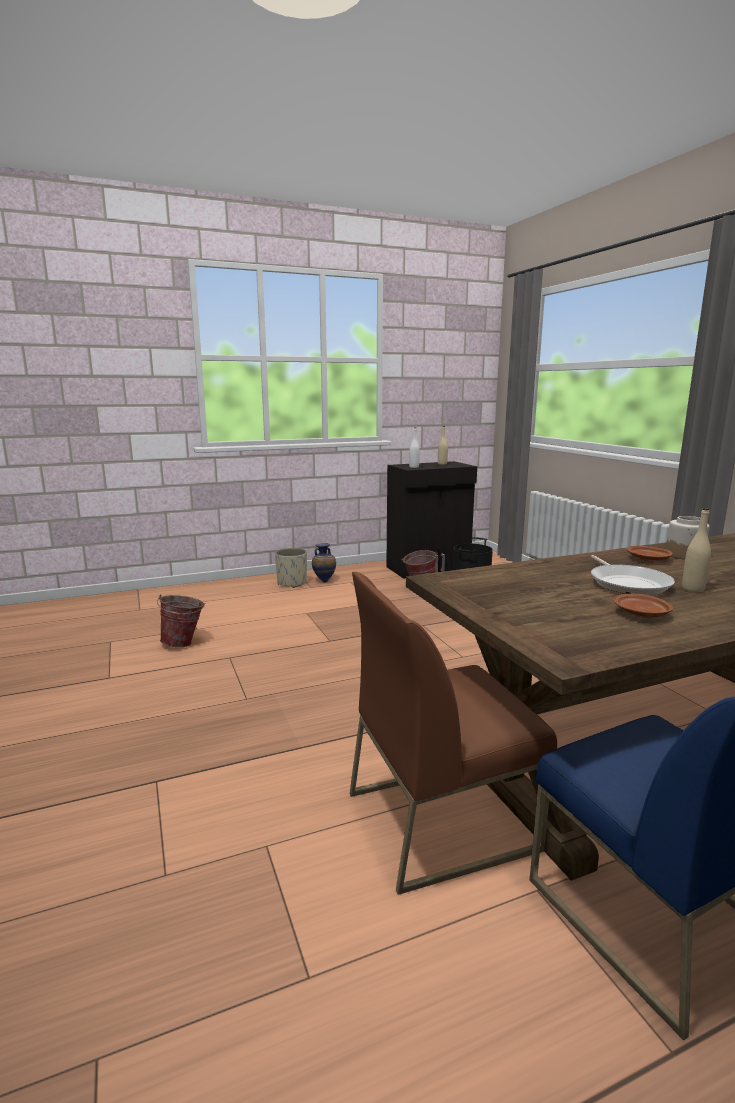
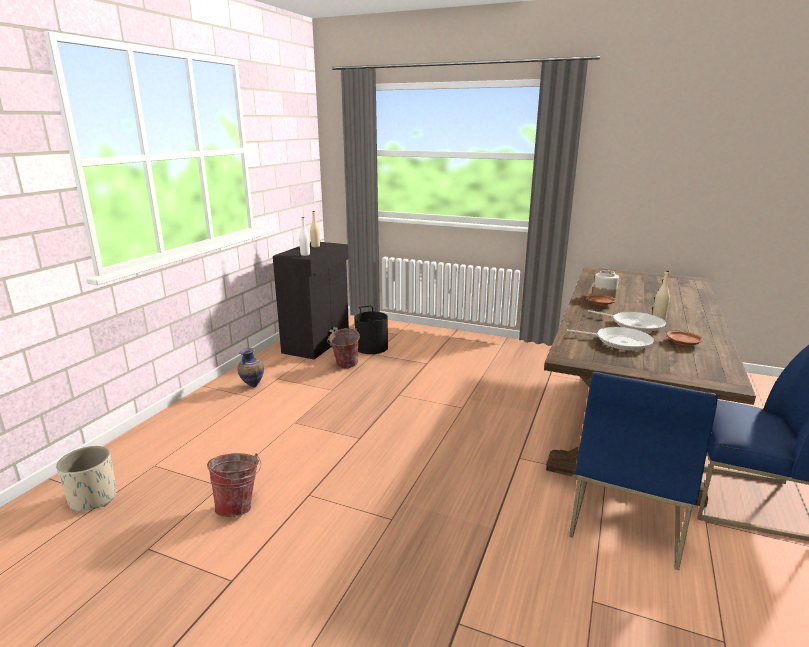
camera: 45 degrees left, 5 degrees up
(292, 583) = (225, 399): beige planter -> beige planter (93, 499)
(441, 819) = (625, 517): brown chair -> blue chair
(547, 588) = (619, 342): none -> frying pan

